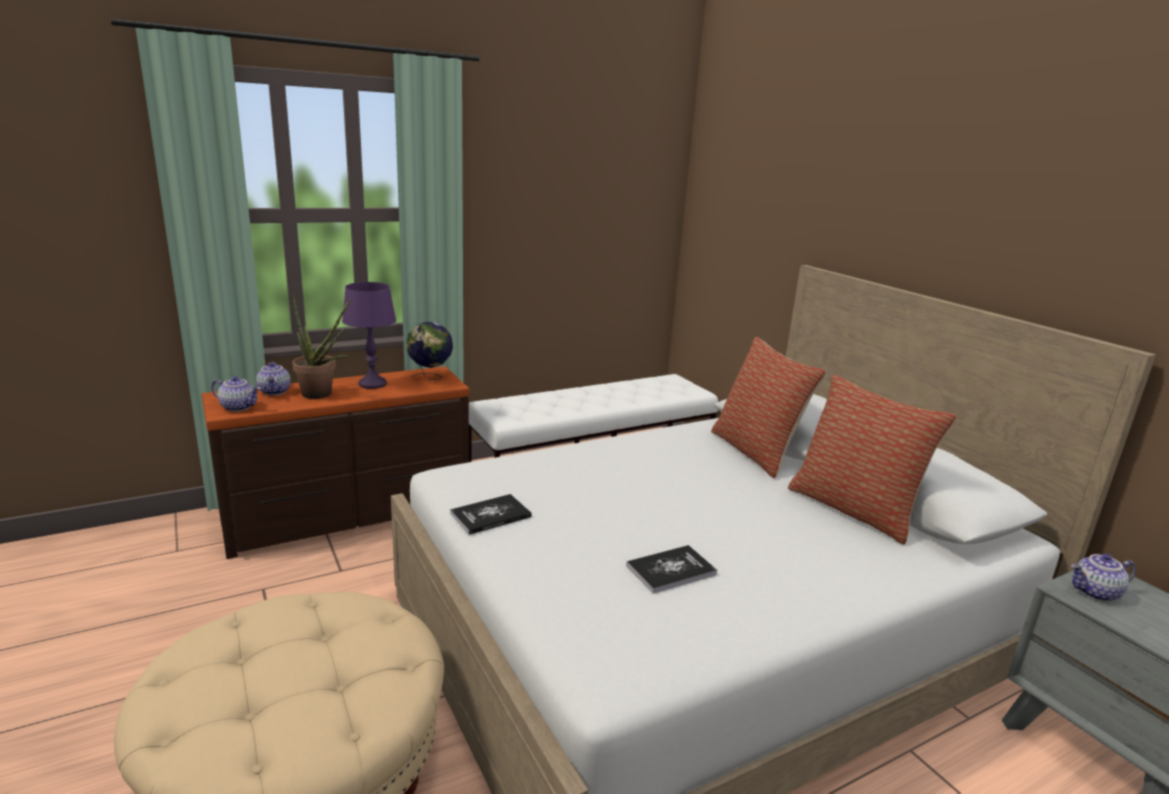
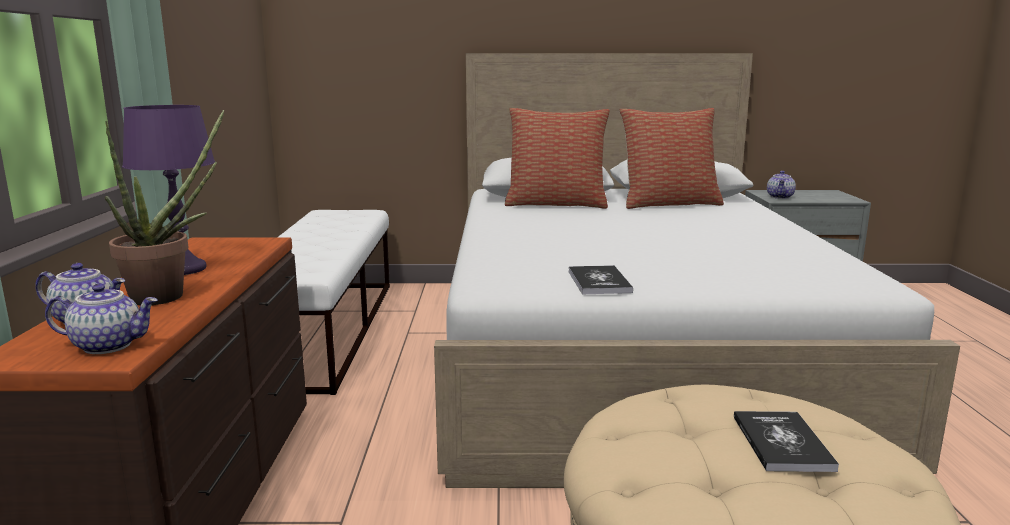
camera: 60 degrees left, 5 degrees down
(239, 407) = (109, 345): teapot -> teapot turned 45 degrees clockwise
(430, 378) = (222, 245): globe -> none
(671, 570) = (731, 250): book -> book (782, 443)

